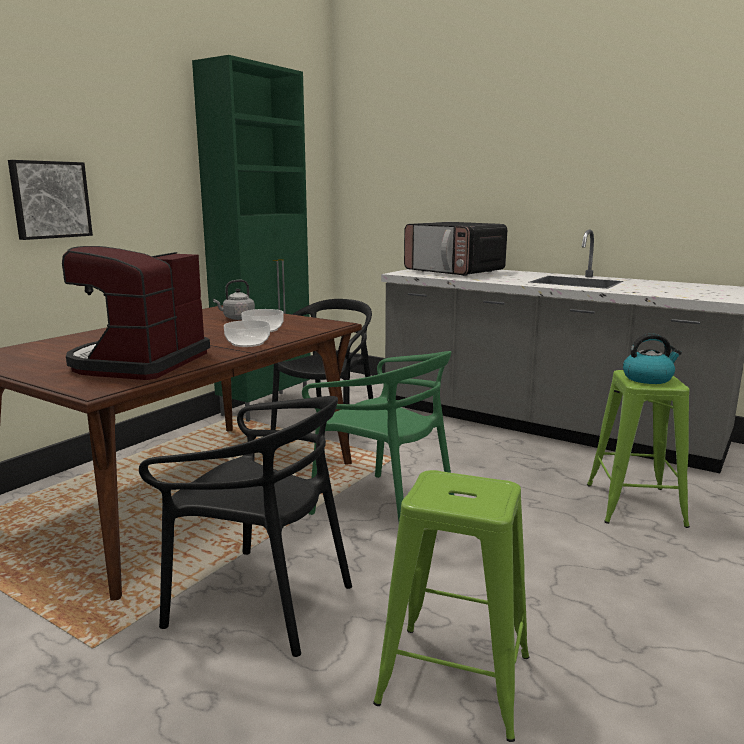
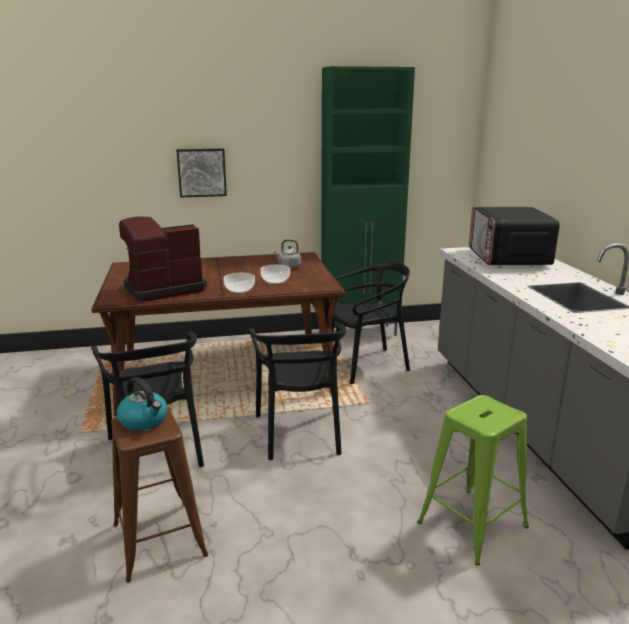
camera: 45 degrees right, 5 degrees up
(384, 508) = (300, 433): green chair -> black chair
(456, 680) = (159, 540): green stool -> brown stool
(648, 378) = (483, 412): kettle -> kettle (144, 421)

